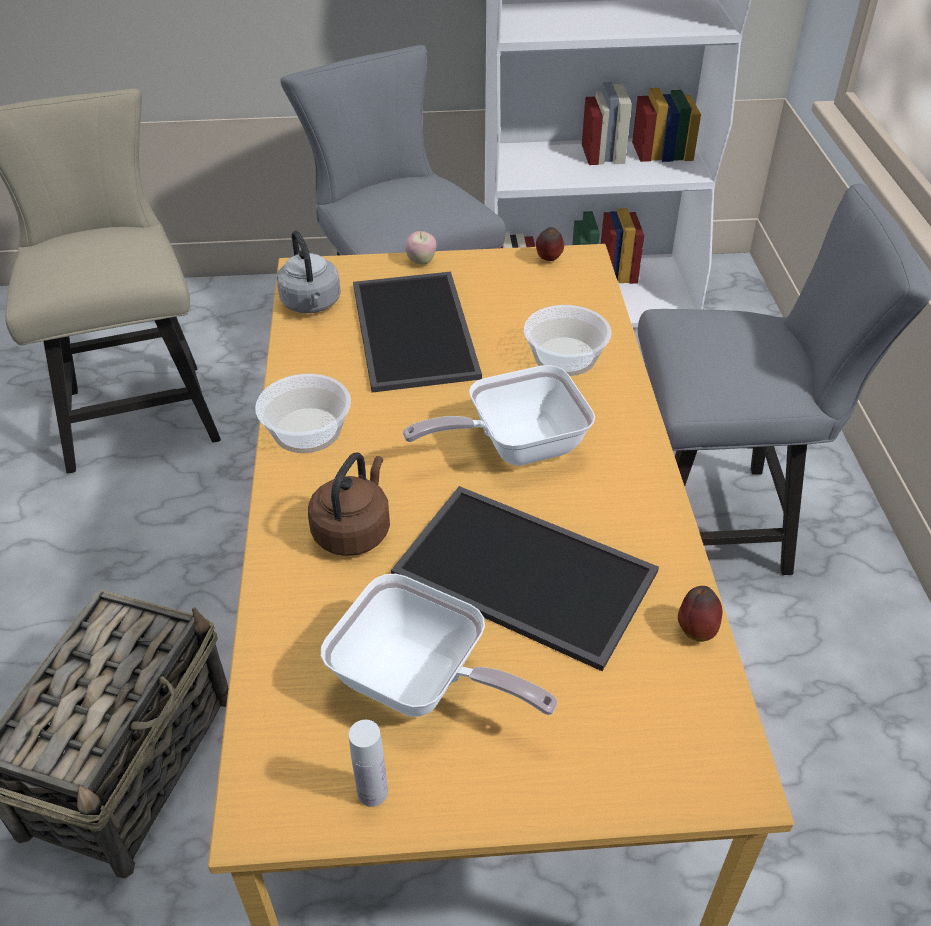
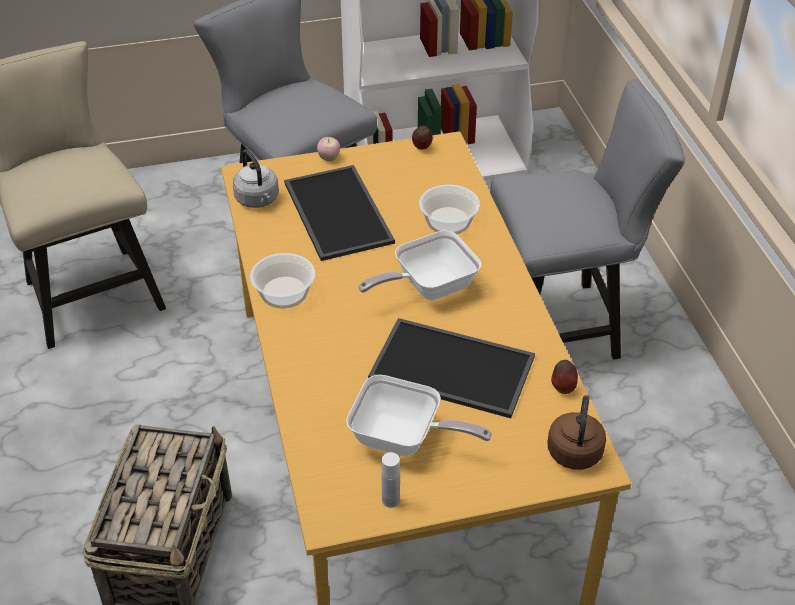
camera: 10 degrees left, 0 degrees up
(354, 530) = (336, 354): brown kettle -> brown kettle (575, 450)

